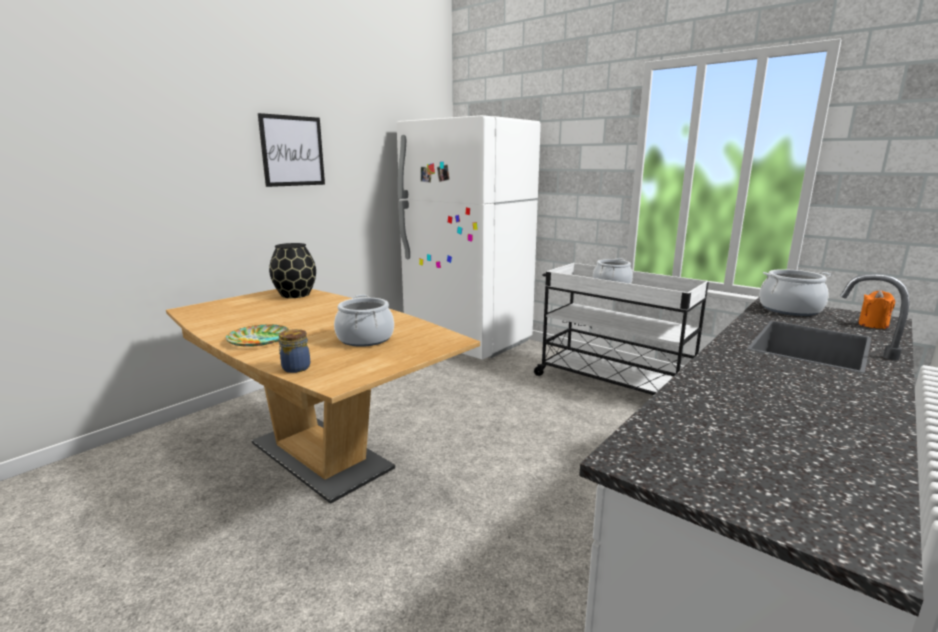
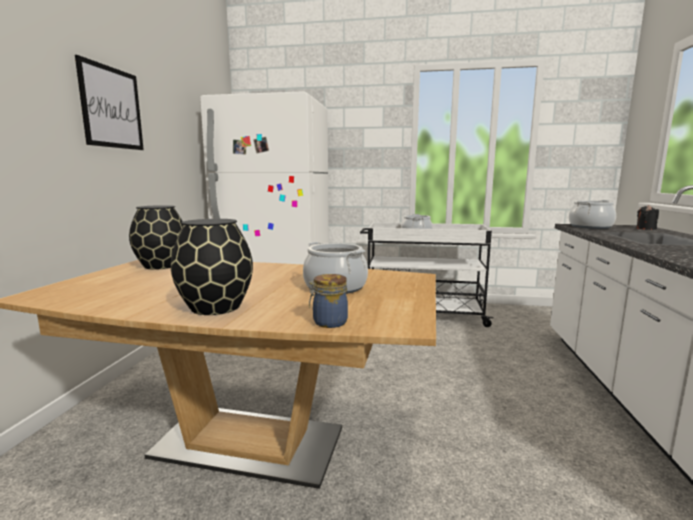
camera: 30 degrees left, 5 degrees down
(259, 339) = (216, 307): plate -> black vase
(873, 325) = (645, 228): orange candle -> black candle

